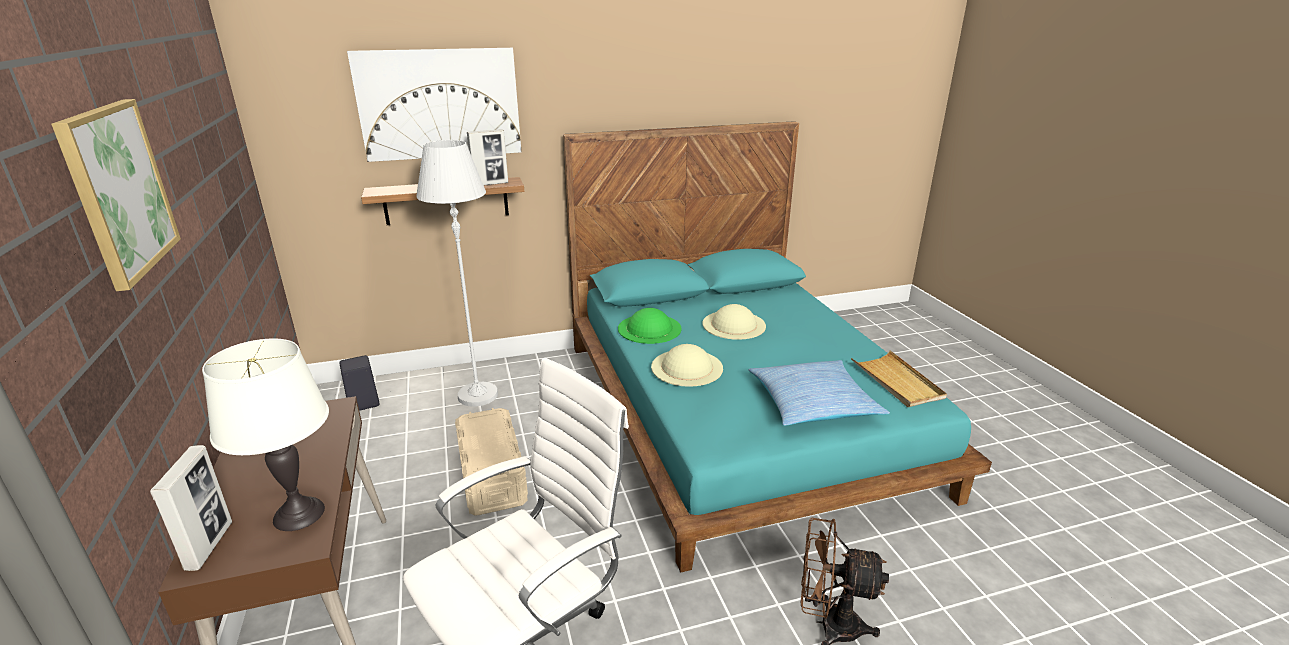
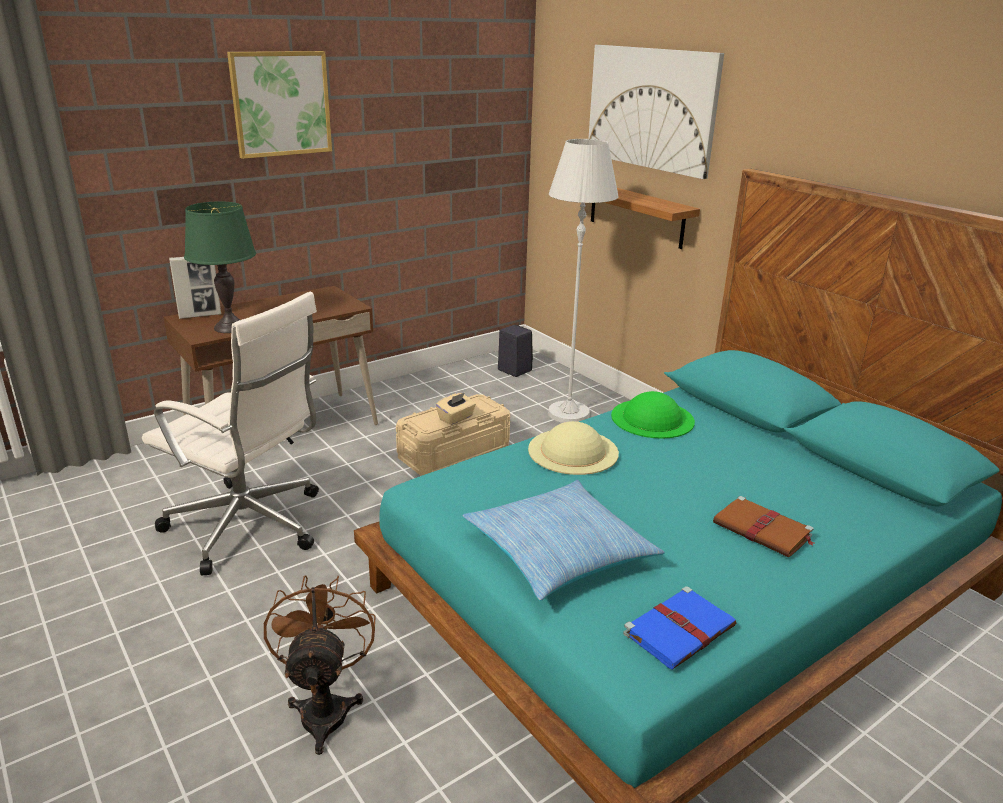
camera: 70 degrees right, 0 degrees up
(299, 514) = (230, 327): white table lamp -> green table lamp
(490, 184) = (655, 204): picture frame -> none
(498, 439) = (456, 418): none -> beige tissue box
(733, 324) = (722, 470): beige hat -> none
(804, 332) = (763, 530): none -> brown book
(897, 381) = (680, 629): beige tray -> blue book

